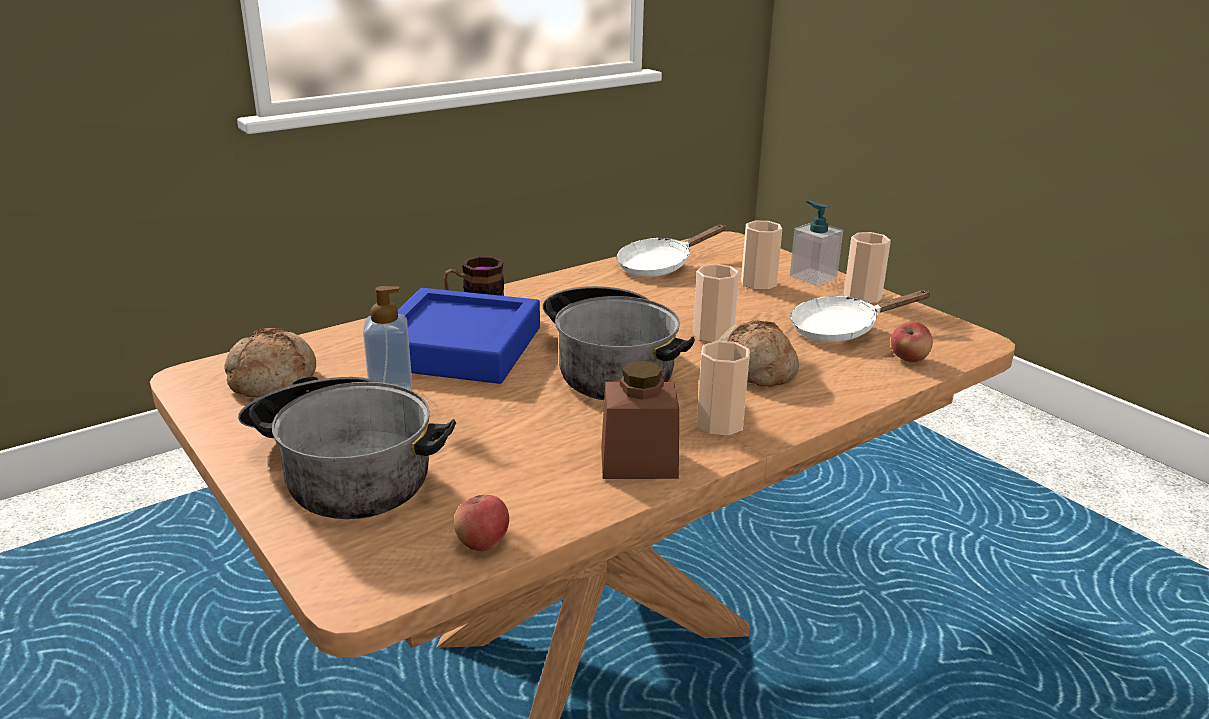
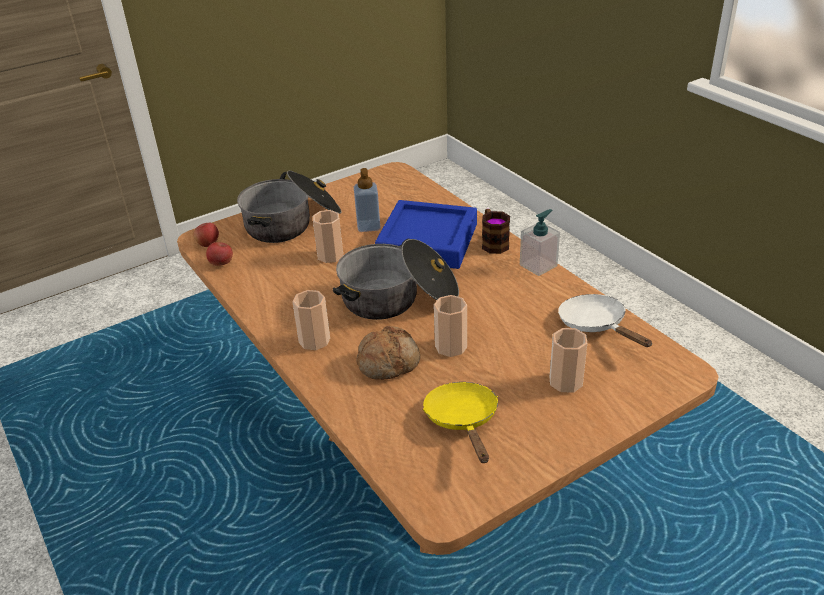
camera: 95 degrees right, 10 degrees up
(271, 379) = (389, 191): bread -> none
(639, 462) = (277, 308): brown jar -> none
(813, 276) = (592, 421): soap dispenser -> soap dispenser (538, 265)
(841, 329) = (463, 420): white frying pan -> yellow frying pan
(862, 296) = (543, 449): cup -> cup (330, 255)
(908, 359) = (403, 453): apple -> apple (208, 244)

